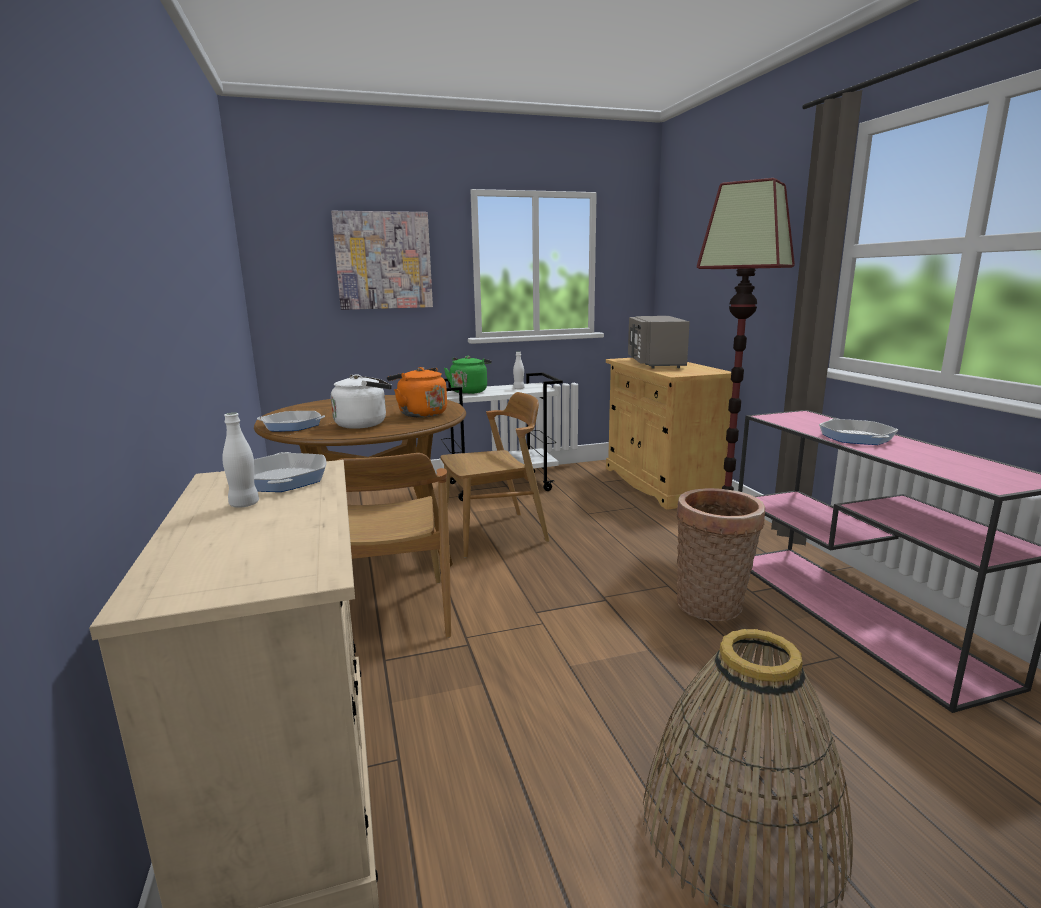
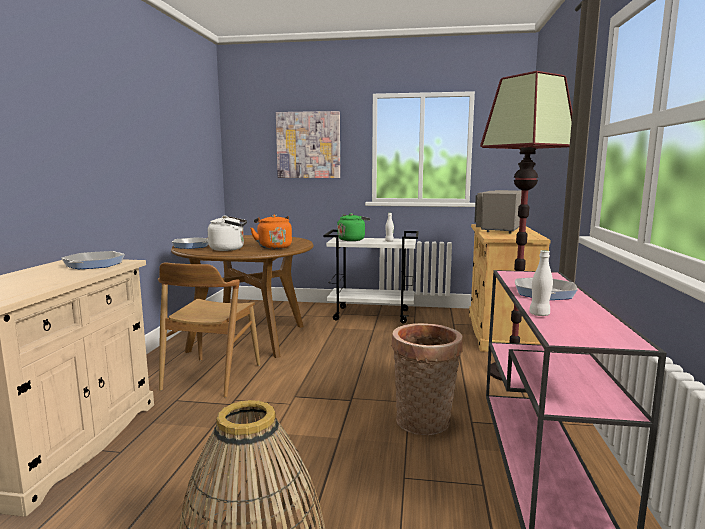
camera: 25 degrees right, 5 degrees down
(244, 504) = (50, 272): white bottle -> white bottle (539, 314)
(495, 534) = (330, 344): brown chair -> none

